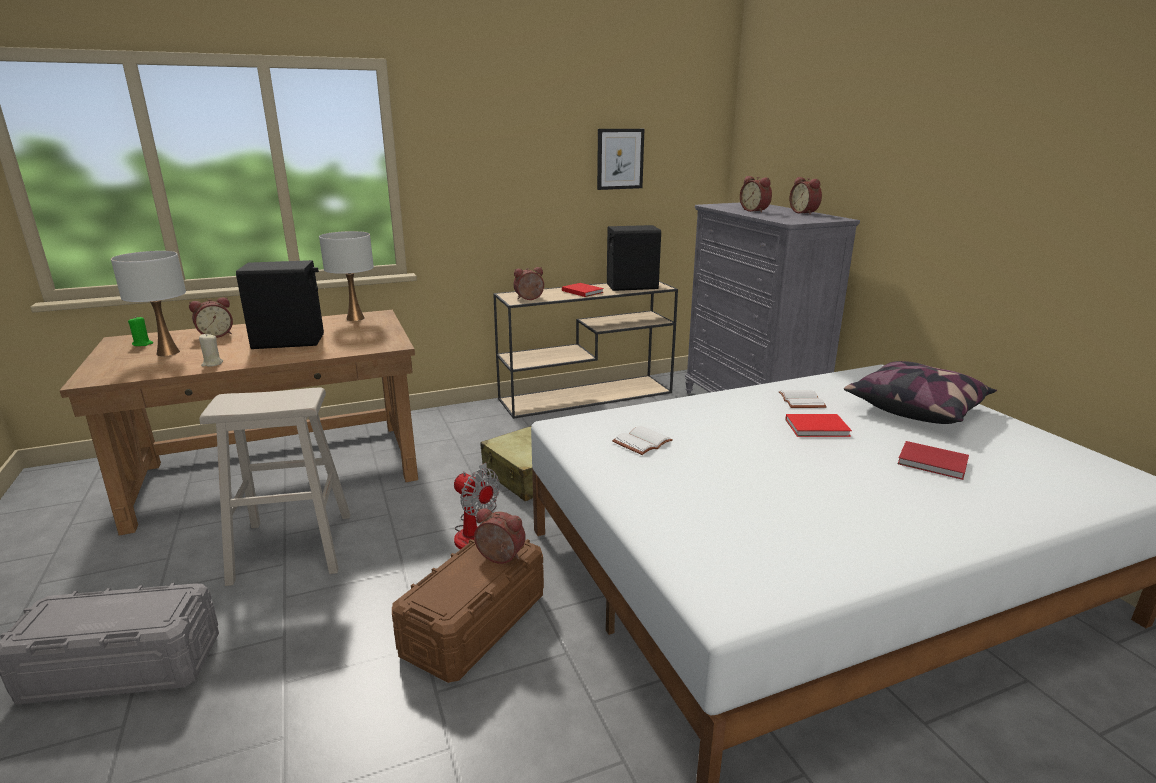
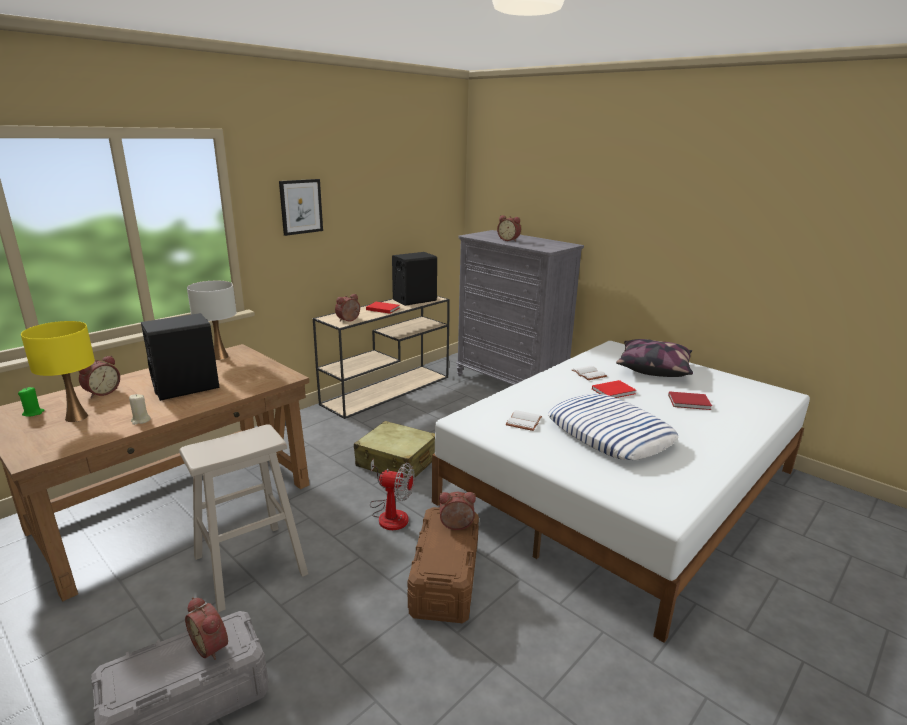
camera: 25 degrees left, 0 degrees up
(167, 352) = (76, 417): white table lamp -> yellow table lamp
(620, 159) = (396, 202): picture -> picture (301, 206)
(751, 480) = (610, 434): none -> pillow
(805, 213) = (542, 240): alarm clock -> alarm clock (212, 645)

